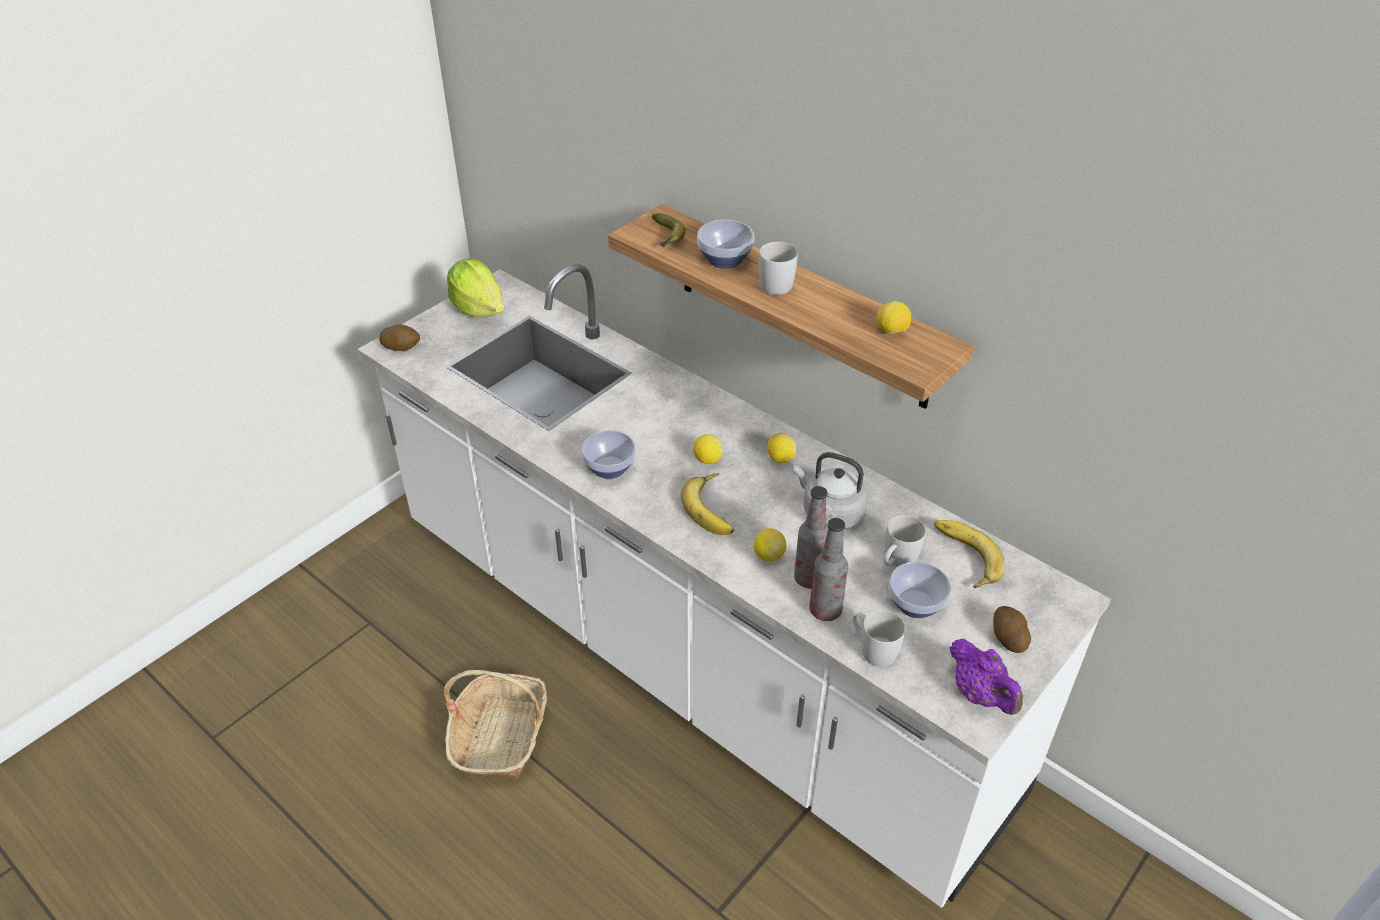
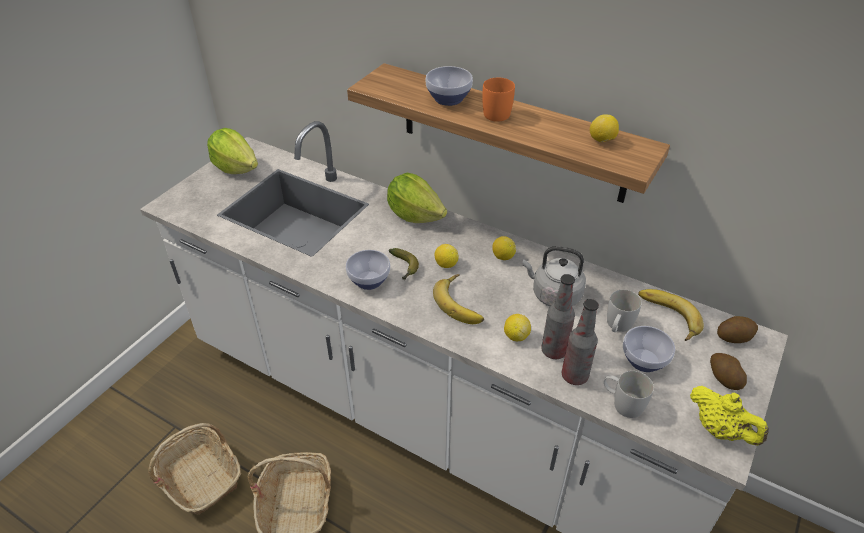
camera: 10 degrees left, 0 degrees up
(390, 687) = (200, 477): none -> basket
(401, 347) = (177, 203): potato -> potato (734, 337)
(667, 237) = (396, 86): banana -> banana (404, 267)
(685, 393) = (415, 215): none -> lettuce
(774, 282) = (494, 112): white mug -> orange mug
(980, 695) = (720, 430): purple teapot -> yellow teapot

